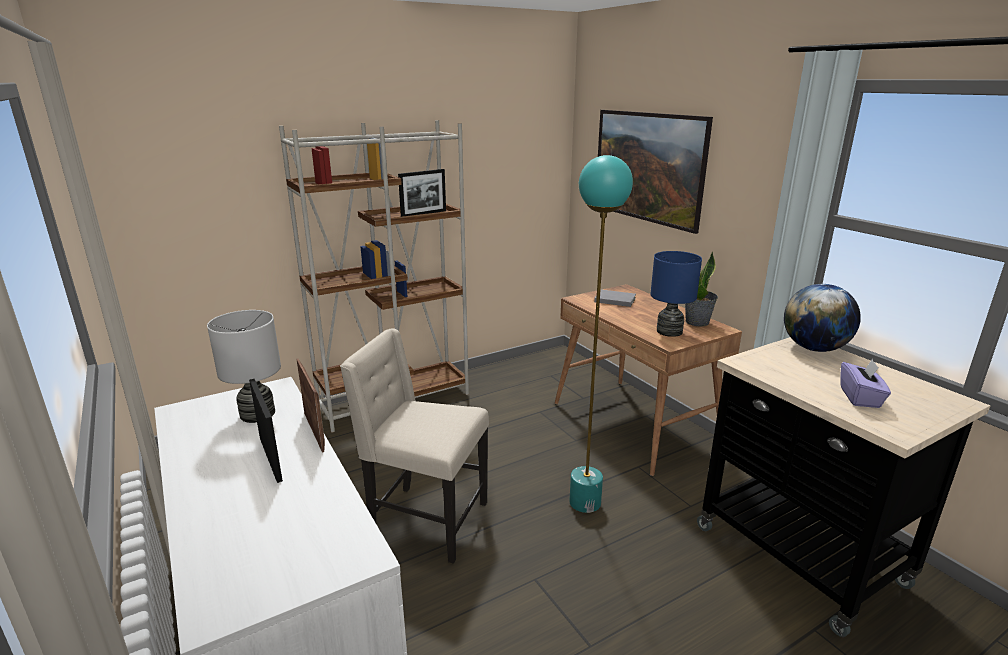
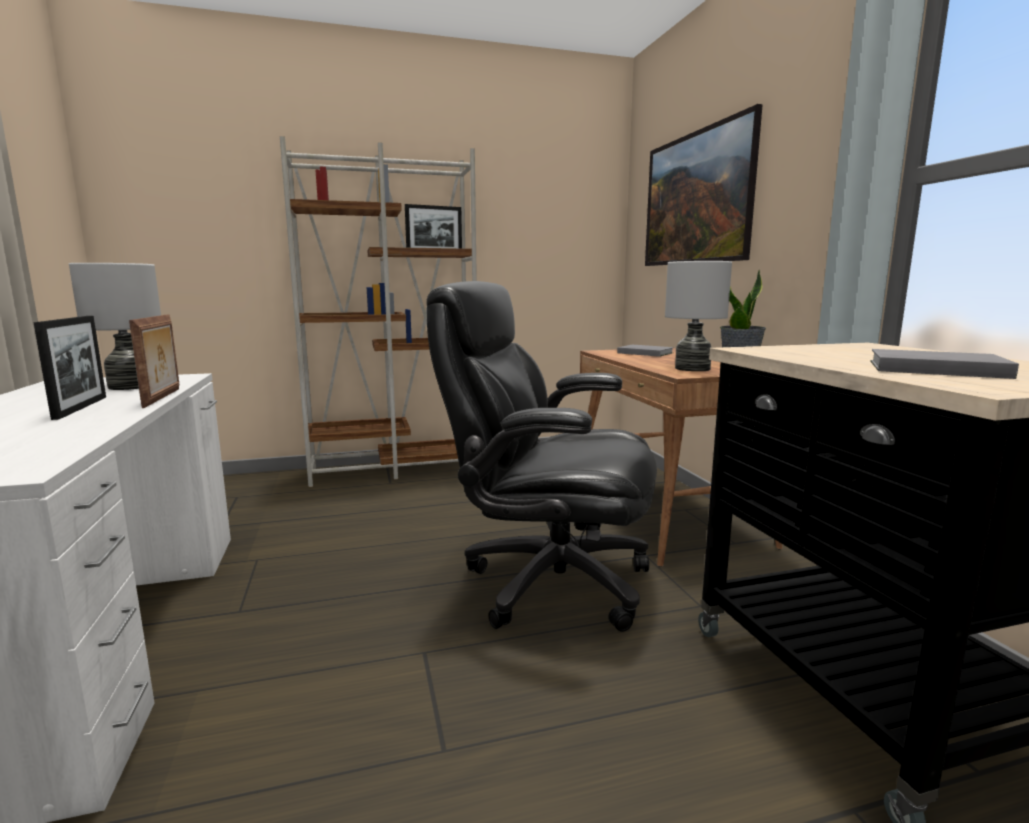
camera: 15 degrees right, 10 degrees down
(426, 521) = (338, 572): beige chair -> none
(584, 502) = (549, 581): turquoise floor lamp -> black office chair
(669, 331) = (692, 369): blue table lamp -> grey table lamp
(814, 348) = (880, 347): globe -> none
(860, 397) = (931, 369): purple tissue box -> grey book

